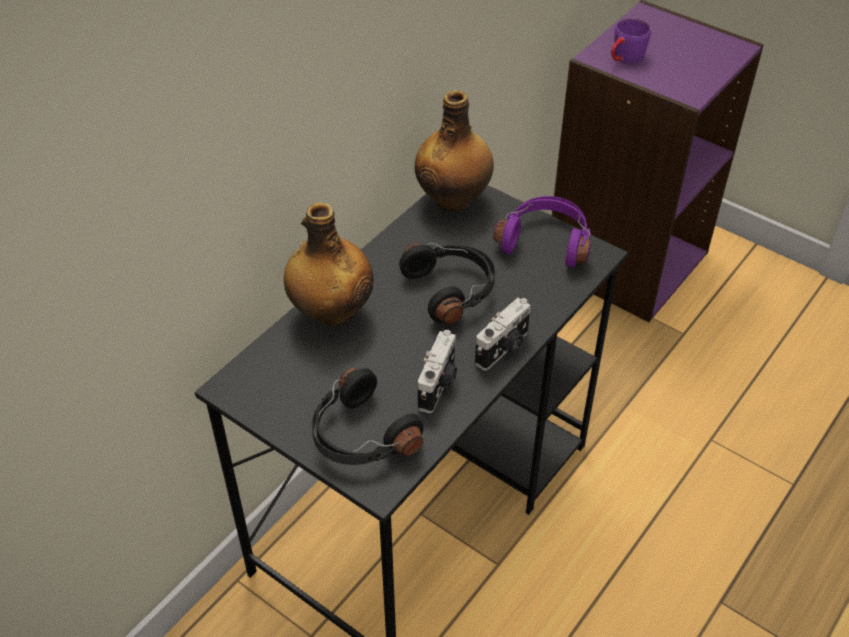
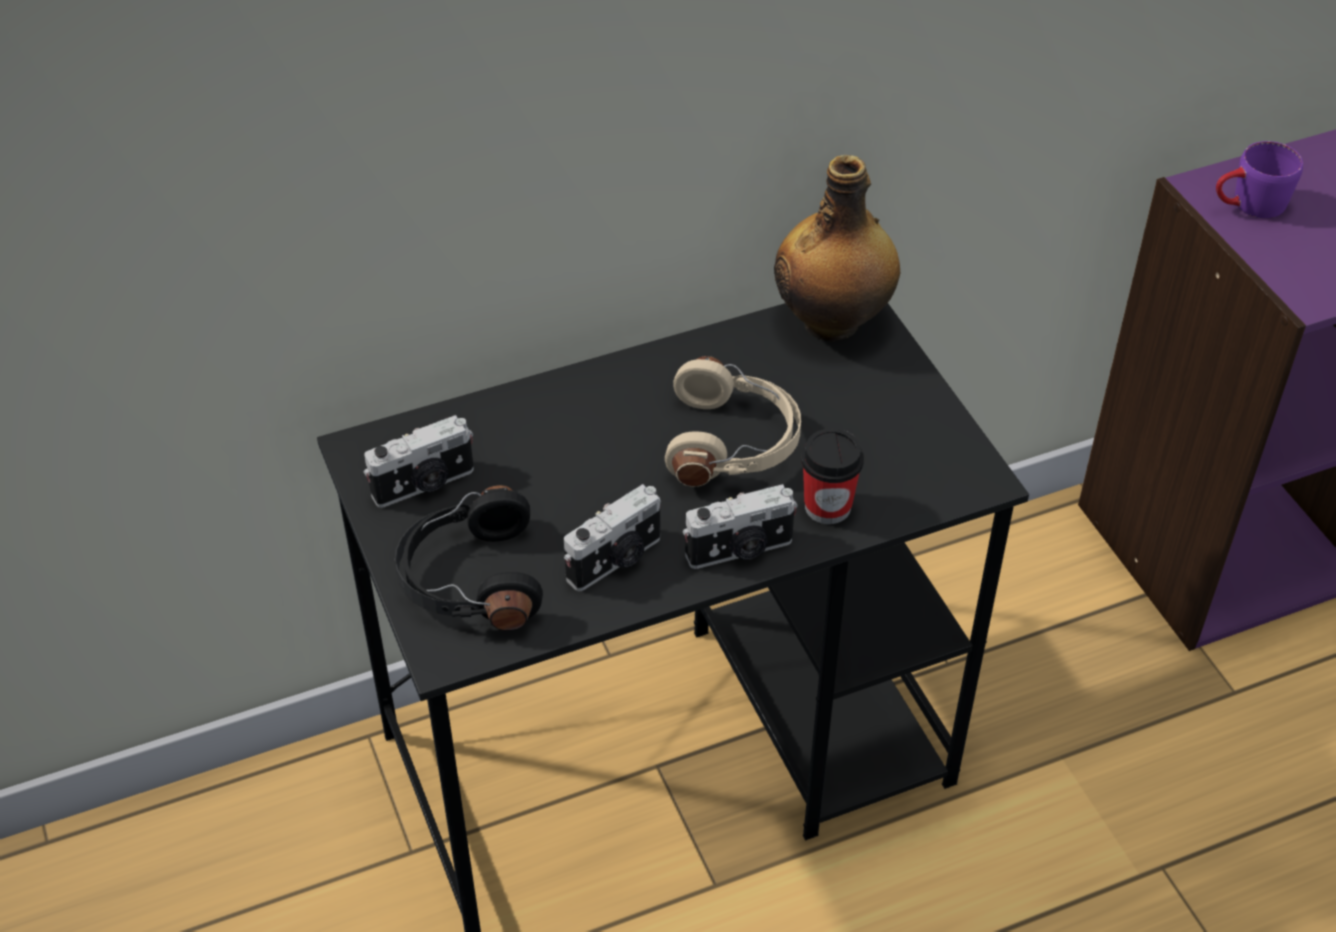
camera: 30 degrees right, 0 degrees up
(288, 391) = (424, 485): none -> camera
(331, 312) = (553, 407): bottle -> none
(452, 289) = (733, 443): black headphones -> beige headphones
(531, 303) = (827, 506): none -> cup
(546, 241) = (919, 429): purple headphones -> none

